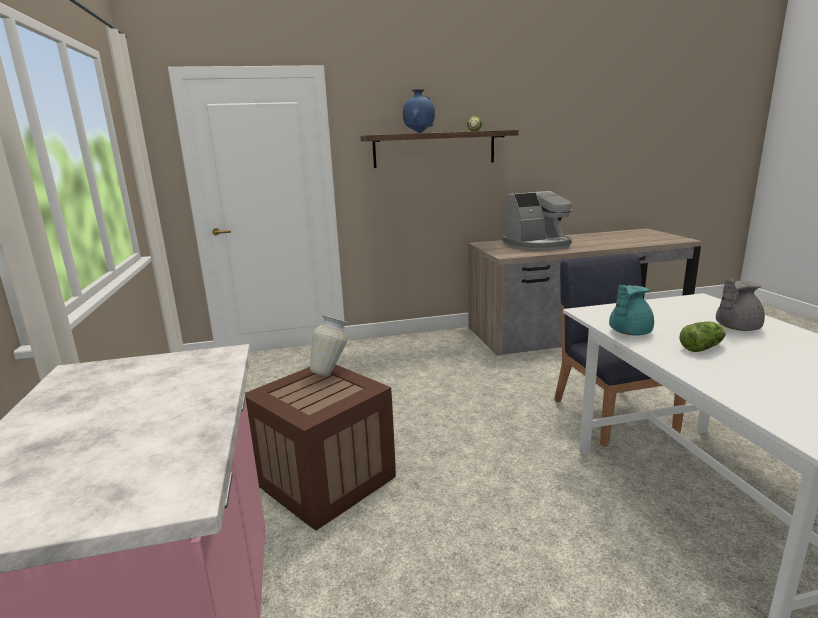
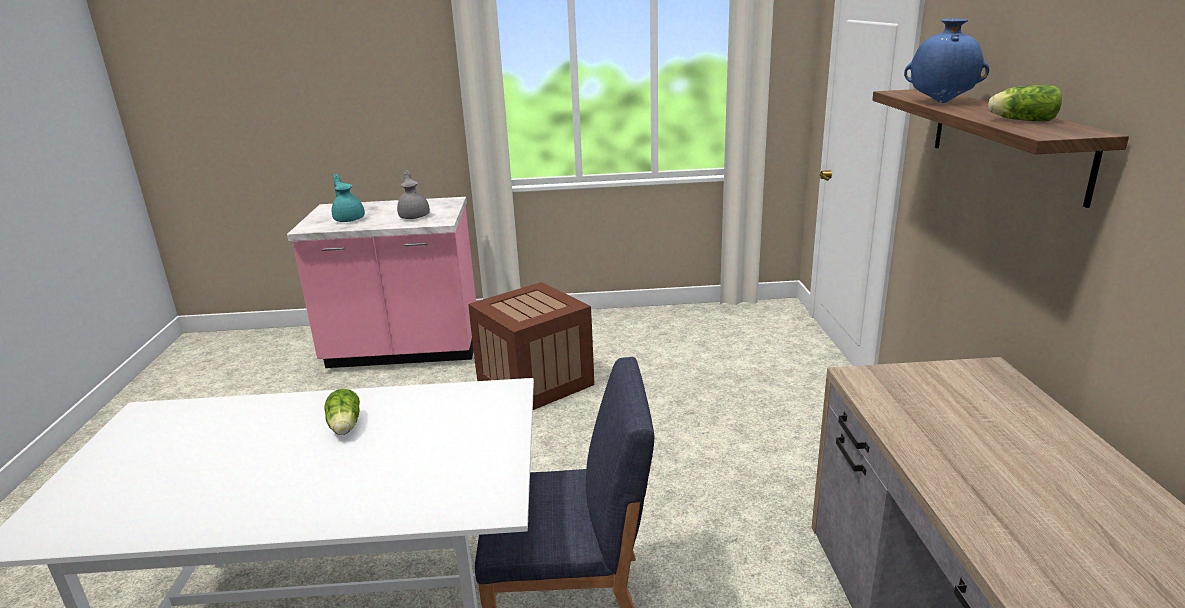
camera: 100 degrees right, 5 degrees up
(332, 371) = (562, 309): vase -> none
(538, 245) = (986, 431): coffee machine -> none
(628, 332) = (423, 396): turquoise teapot -> turquoise teapot (349, 219)
(735, 327) = (368, 477): grey teapot -> grey teapot (414, 216)

